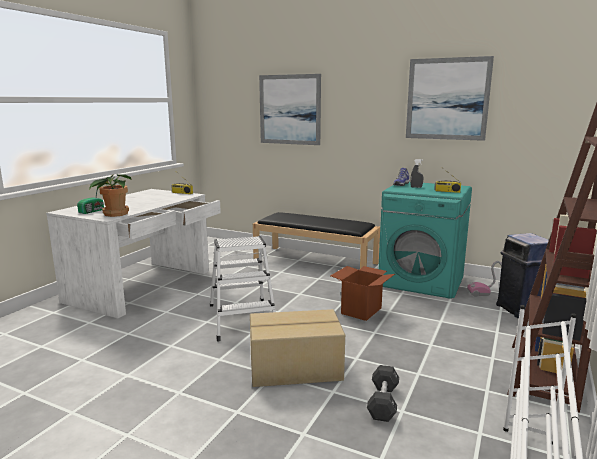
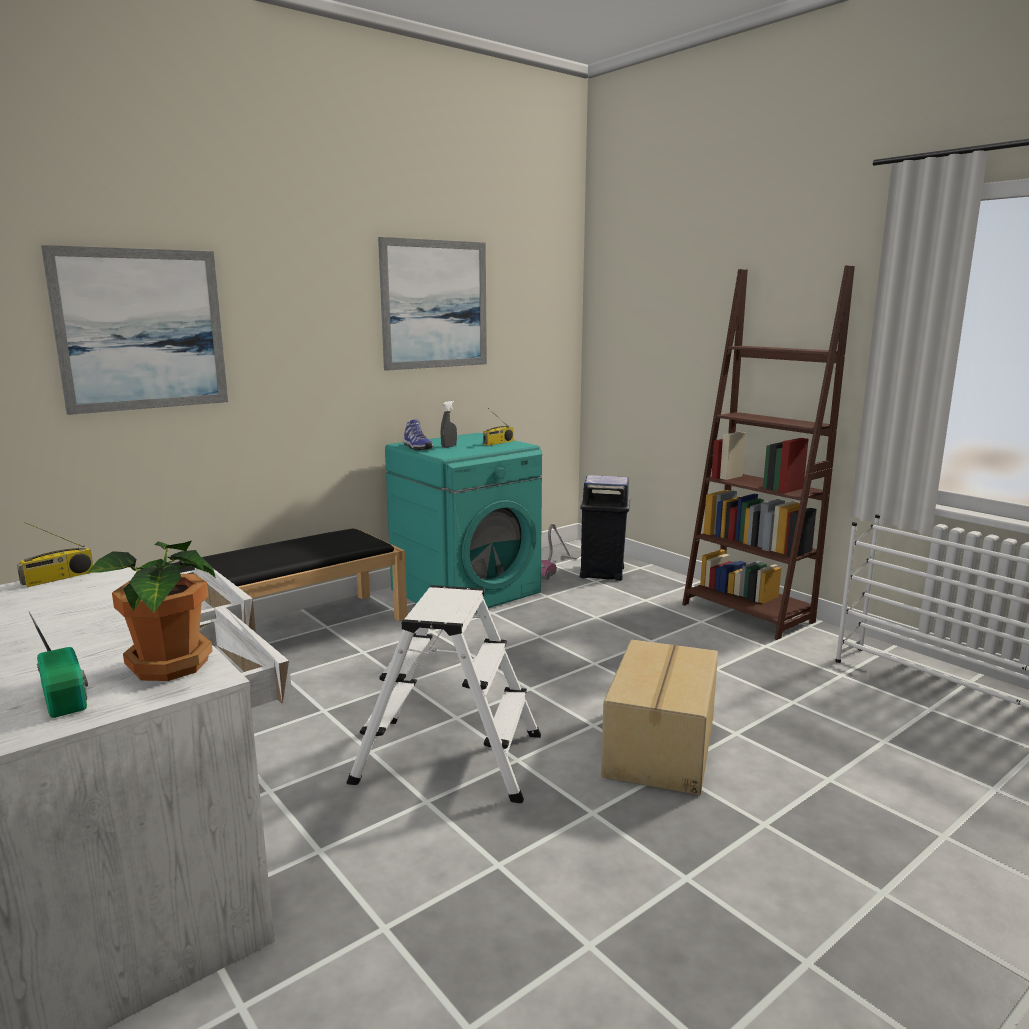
camera: 65 degrees left, 0 degrees up
(361, 310) = (520, 653): cardboard box -> none
(383, 402) = (771, 707): black dumbbell -> none

